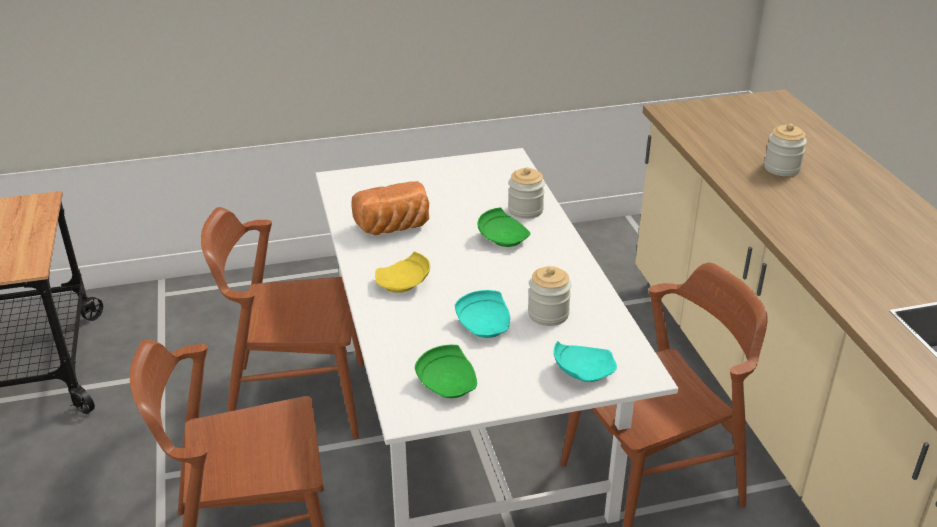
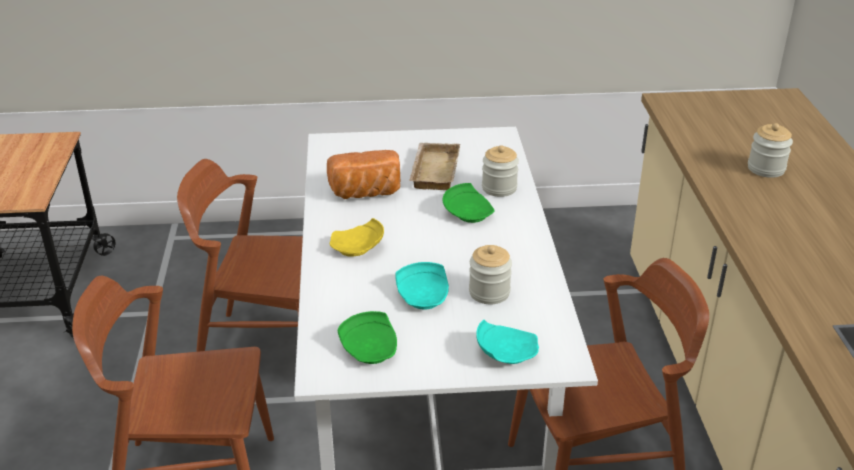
camera: 10 degrees right, 0 degrees up
(454, 198) = (433, 170): none -> beige tray

